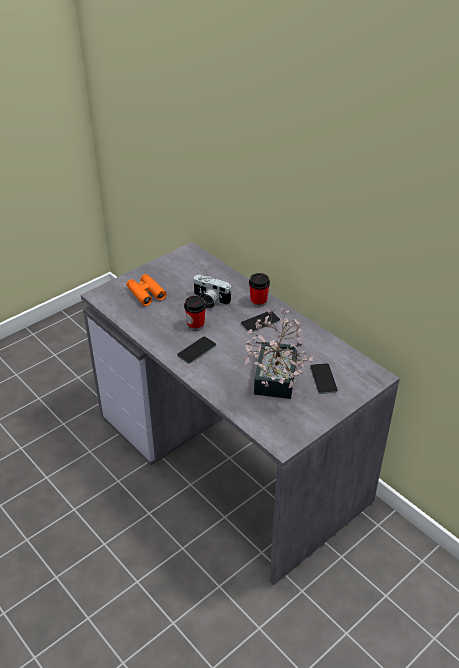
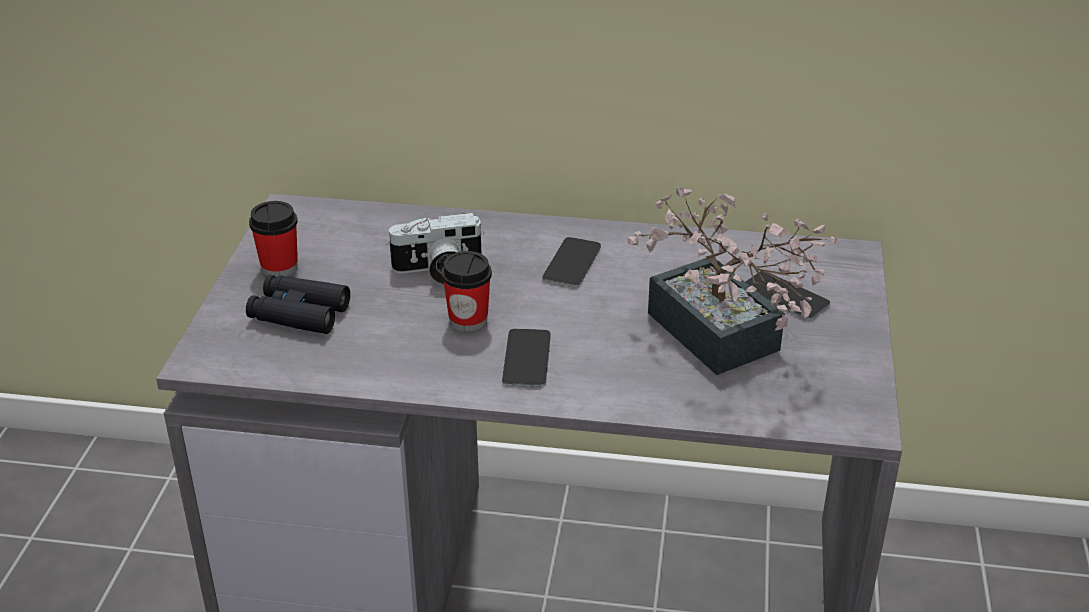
camera: 40 degrees left, 5 degrees down
(146, 293) = (299, 313): orange binoculars -> black binoculars
(258, 302) = (526, 234): cup -> cup (279, 267)

